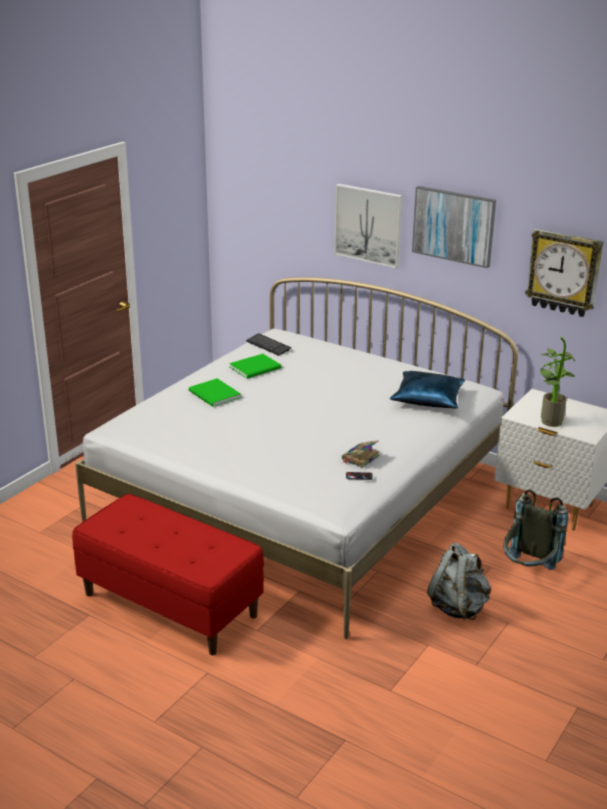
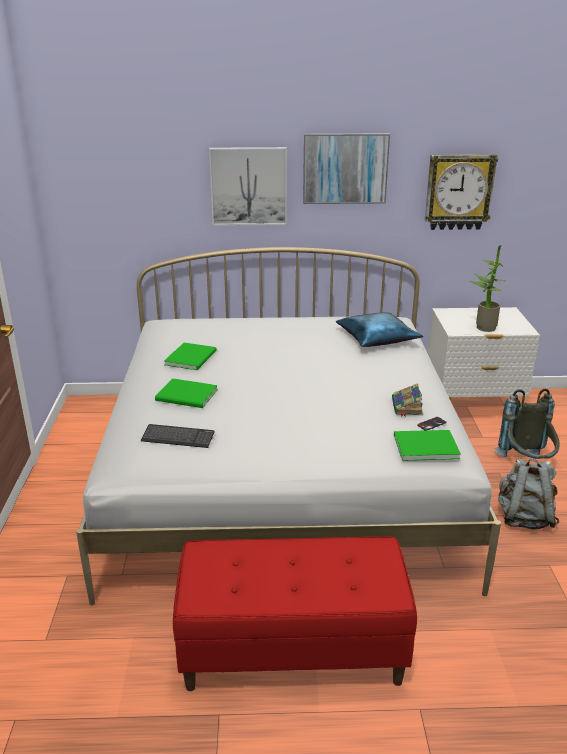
camera: 35 degrees left, 0 degrees up
(268, 345) = (174, 335): keyboard -> keyboard (178, 437)
(326, 487) = (423, 446): none -> green book

